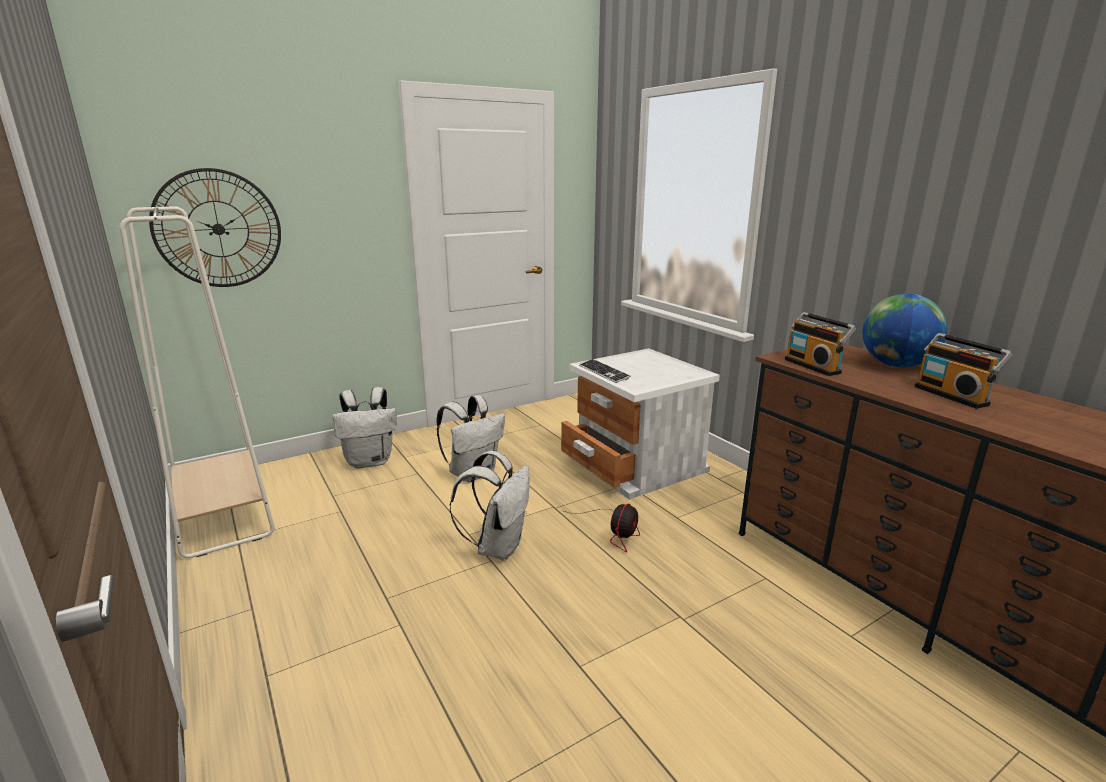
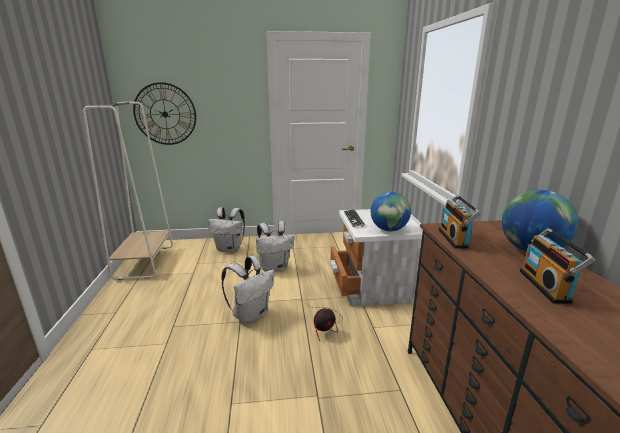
camera: 25 degrees right, 0 degrees up
(664, 378) = (389, 230): none -> globe

